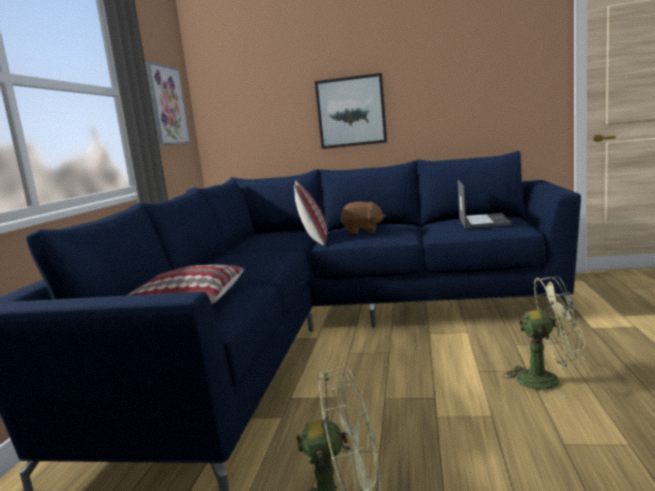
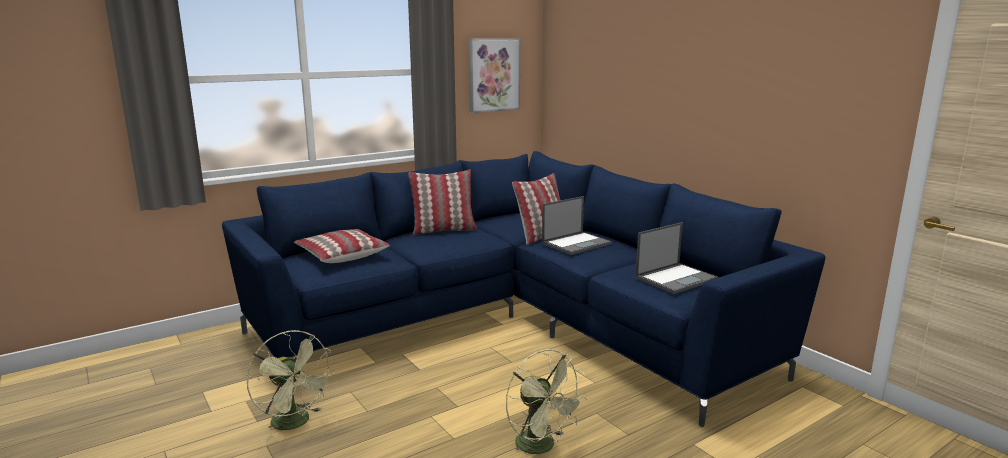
camera: 45 degrees right, 5 degrees up
(226, 259) = (443, 230): none -> pillow
(351, 112) = (657, 107): picture -> none
(362, 231) = (577, 243): brown plush toy -> laptop

